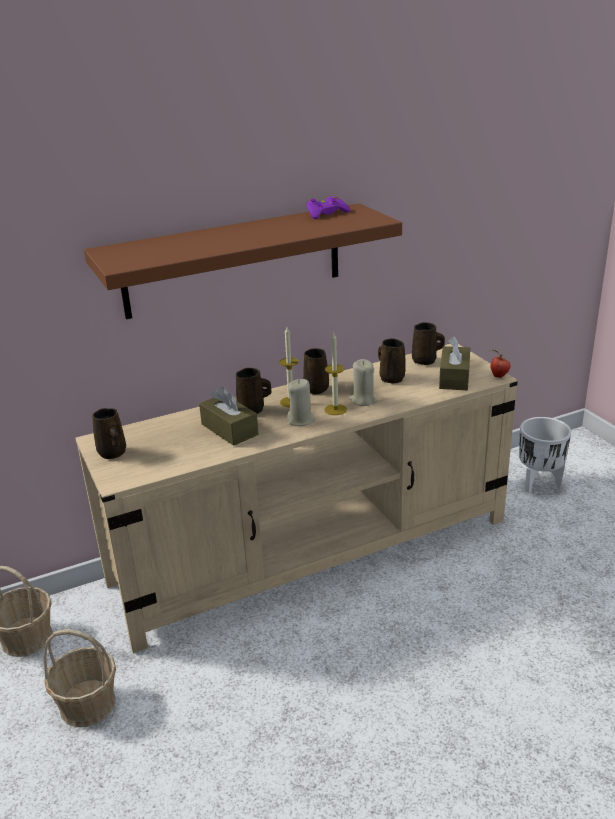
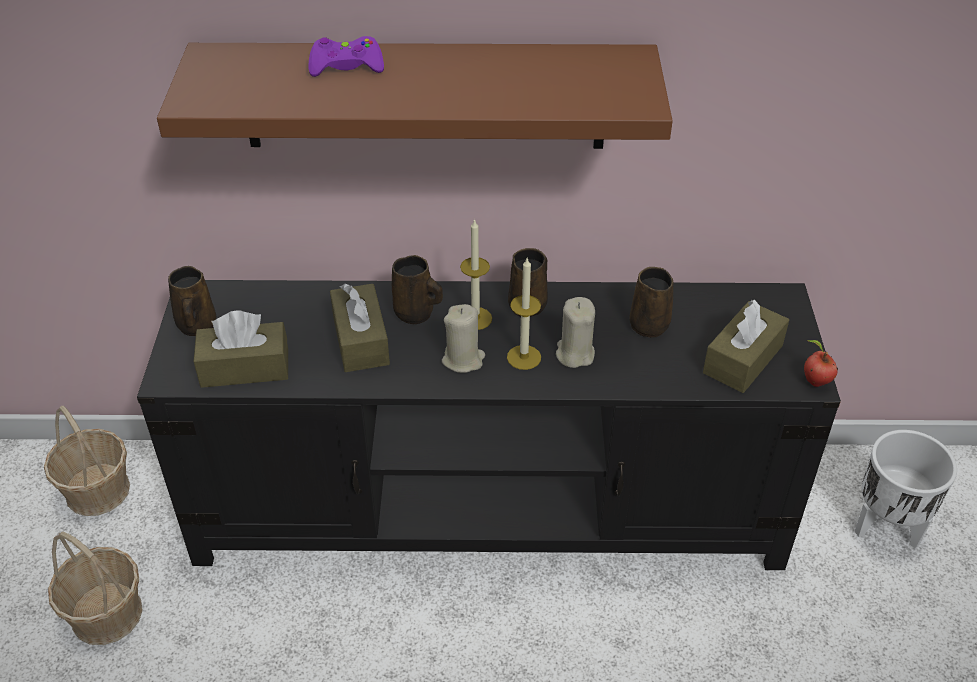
camera: 25 degrees right, 15 degrees up
(165, 462) = (245, 368): none -> brown tissue box
(314, 551) = (491, 508): beige tv stand -> black tv stand
(326, 213) = (578, 59): purple game controller -> purple game controller (346, 66)
(425, 361) = (726, 307): brown mug -> none

